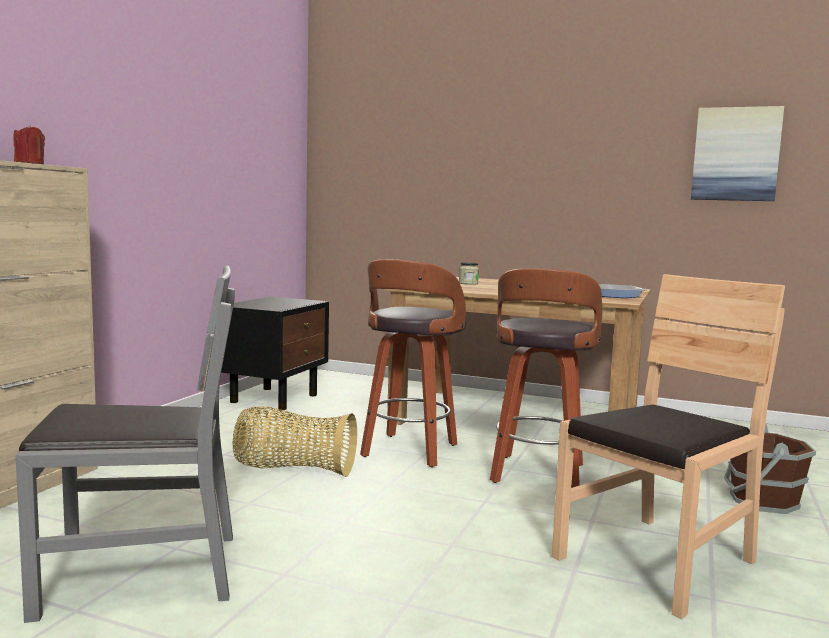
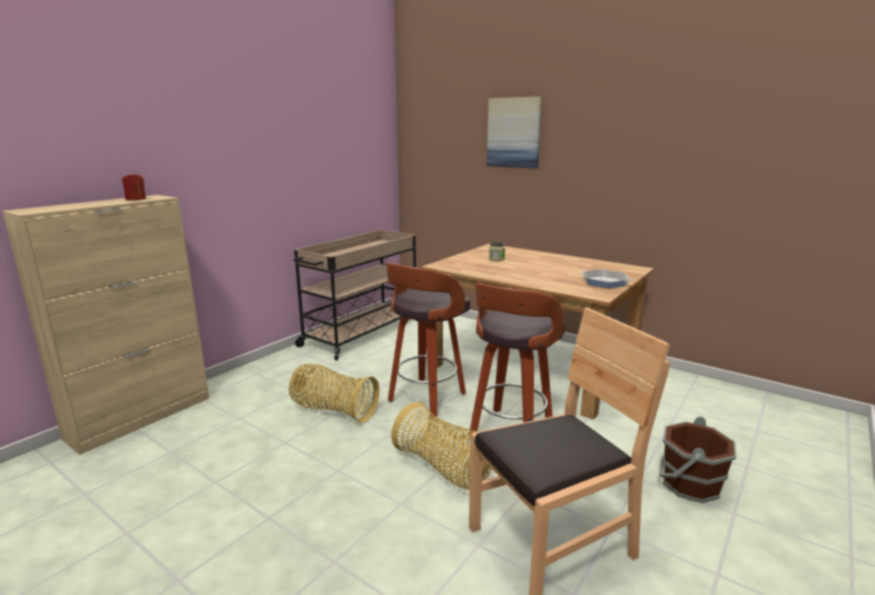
camera: 15 degrees right, 10 degrees up
(140, 572) = (182, 503): grey chair -> none
(275, 398) = (361, 333): black nightstand -> beige cart
(481, 510) = (444, 468): none -> basket
(735, 154) = (743, 149): picture -> picture (514, 132)

